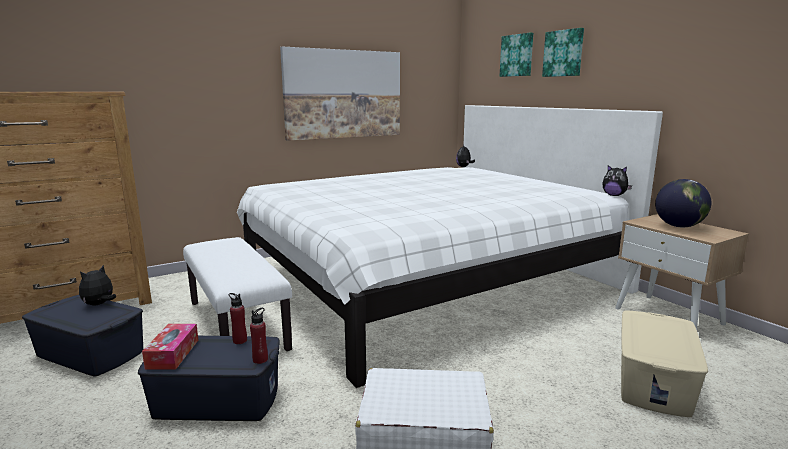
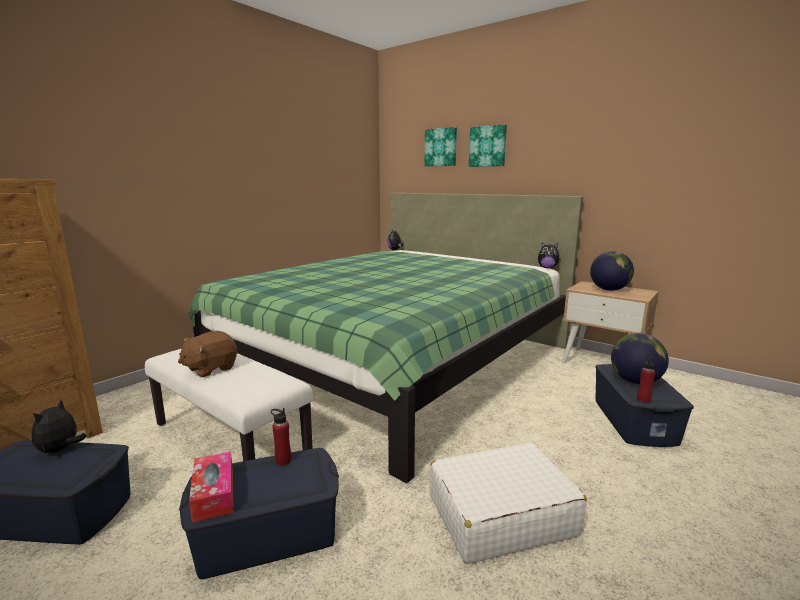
camera: 20 degrees left, 0 degrees up
(220, 258) = (210, 368): none -> brown plush toy
(260, 359) = (325, 478): red bottle -> red bottle (643, 399)
(343, 94) = (281, 182): picture -> none
(427, 280) = (395, 360): white bed -> green bed
(654, 381) = (634, 421): beige storage box -> blue storage box
(656, 334) = (635, 381): none -> globe

